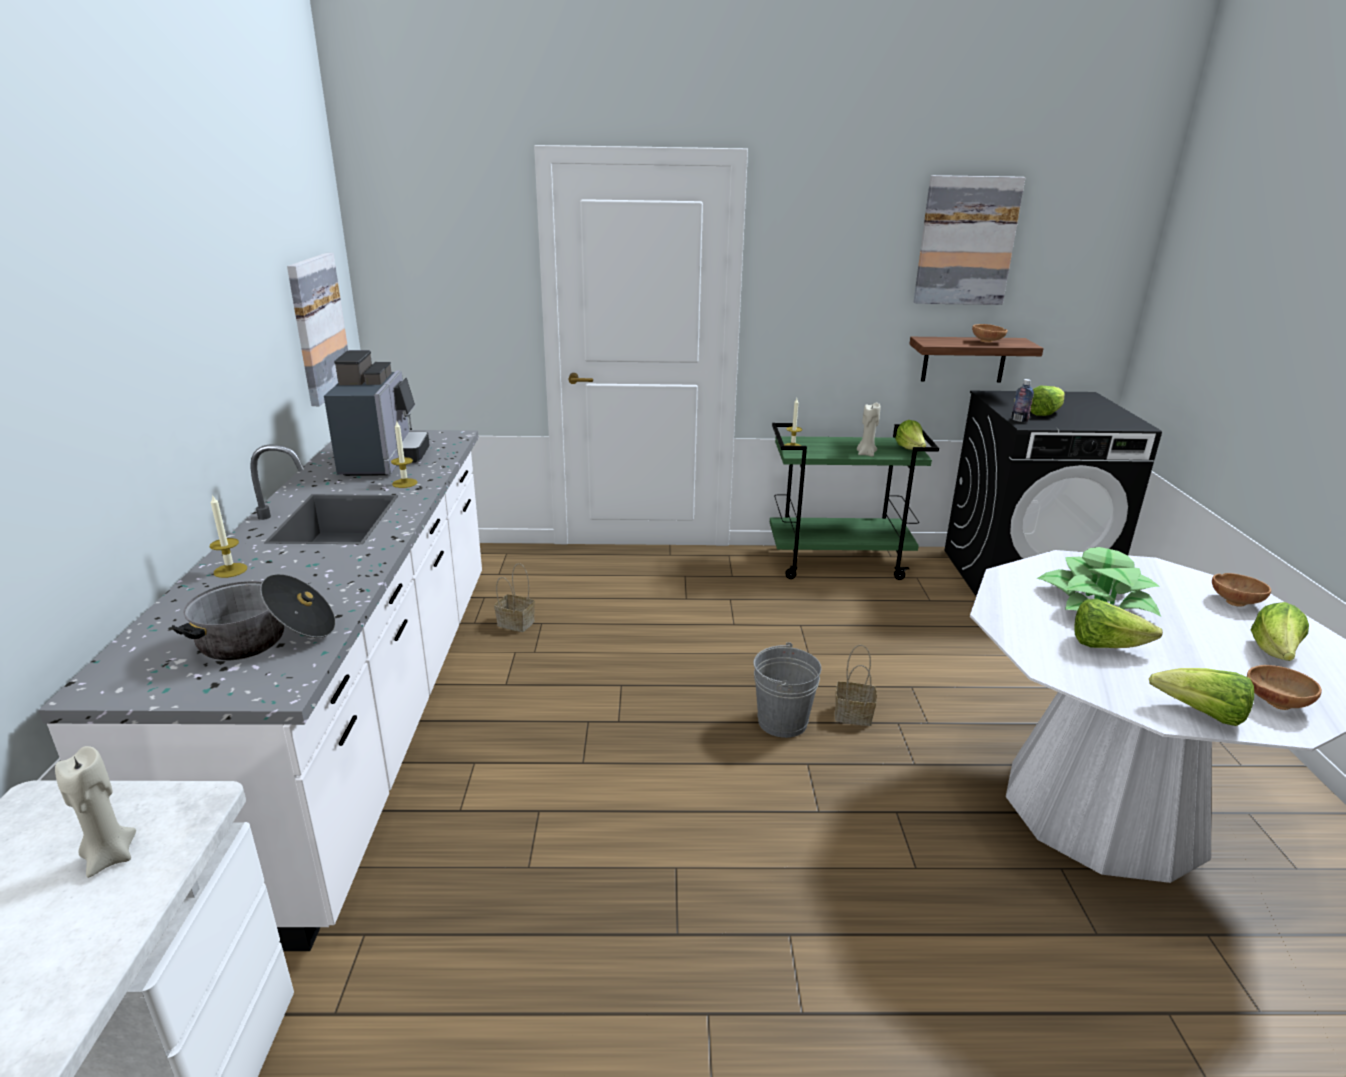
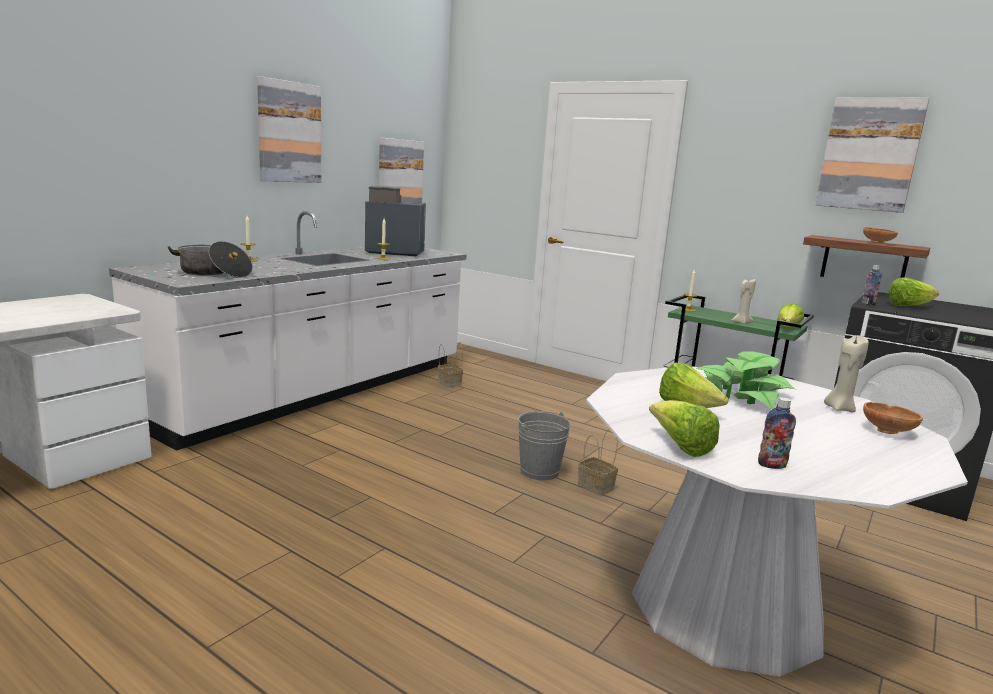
camera: 35 degrees right, 10 degrees down
(109, 857) = (67, 311): beige candle -> beige candle (839, 408)
(191, 307) = (289, 132): none -> picture
(383, 460) = (392, 252): coffee machine -> coffee machine turned 120 degrees counterclockwise
(1274, 653) = (847, 454): lettuce -> none
(1274, 701) = (772, 465): brown bowl -> bottle

